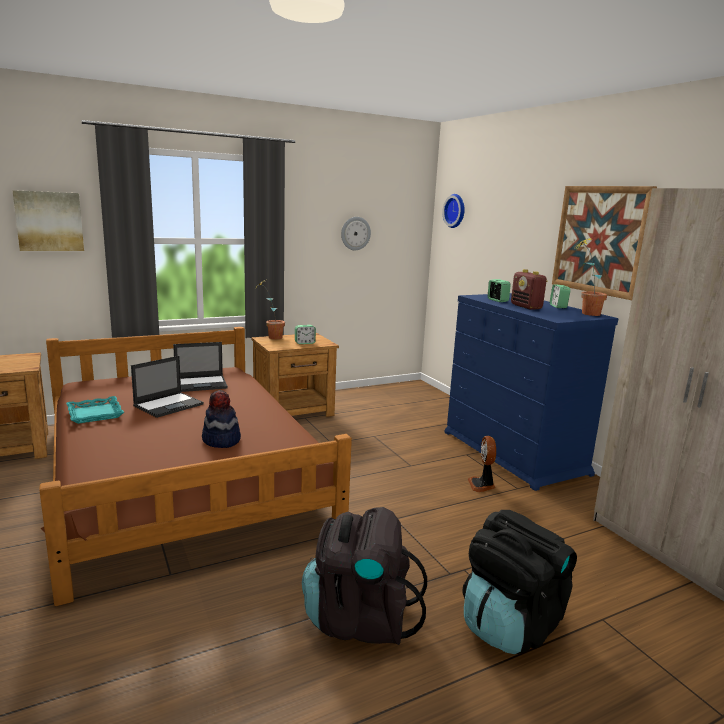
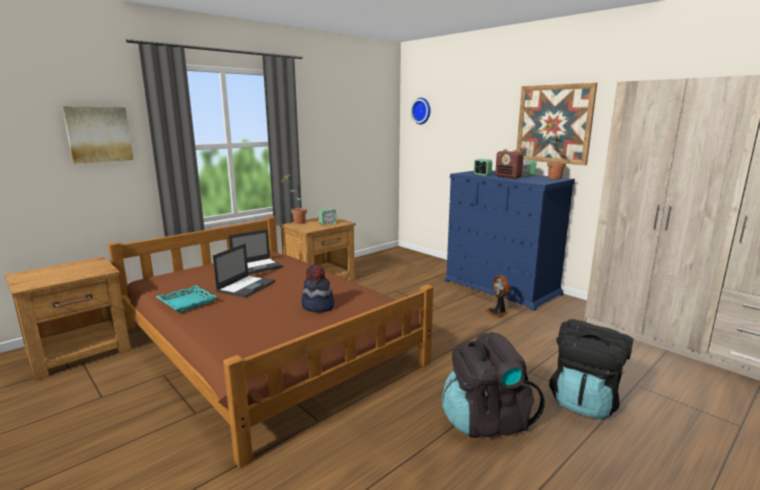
camera: 15 degrees left, 0 degrees up
(355, 233) = (347, 132): wall clock -> none

